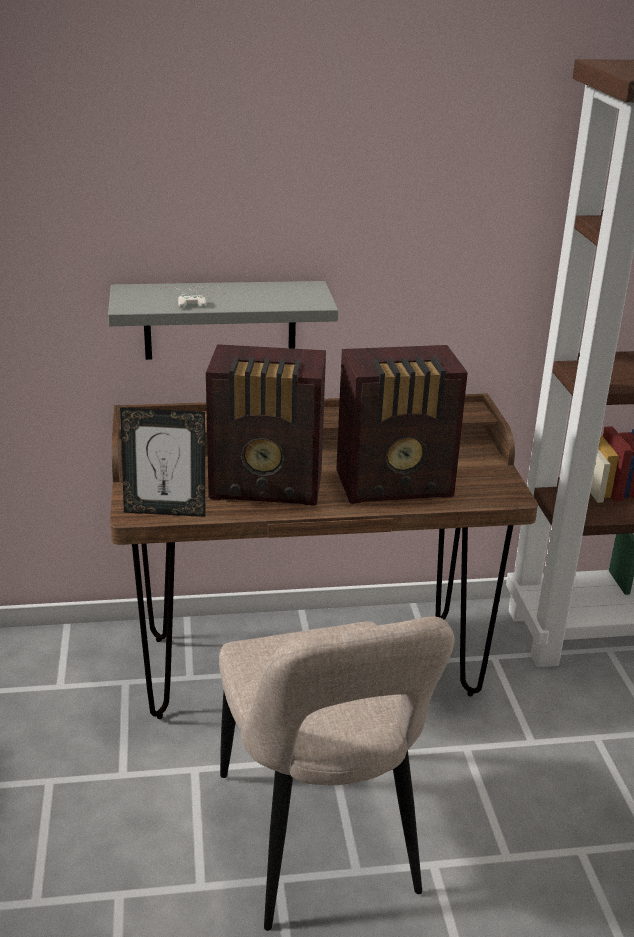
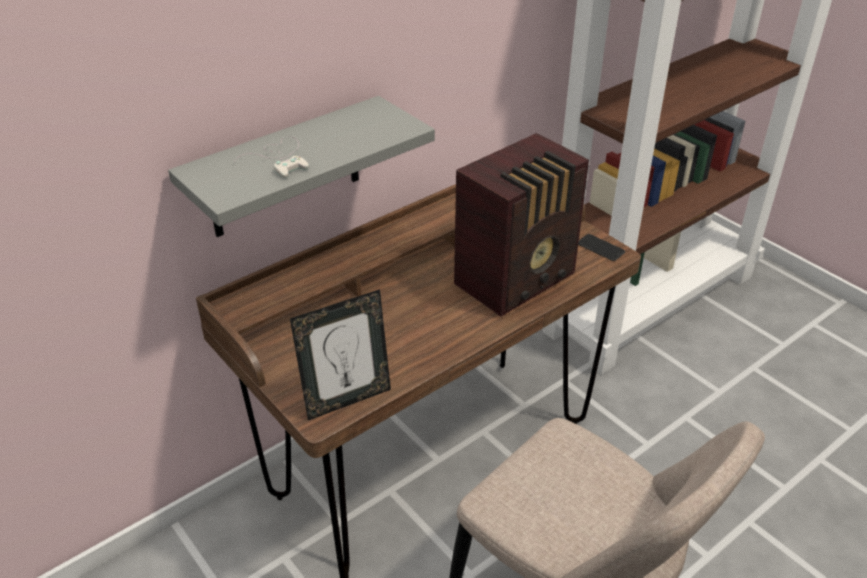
camera: 30 degrees left, 10 degrees up
(268, 487) = (414, 329): radio -> none
(503, 488) = (600, 248): none -> phone

